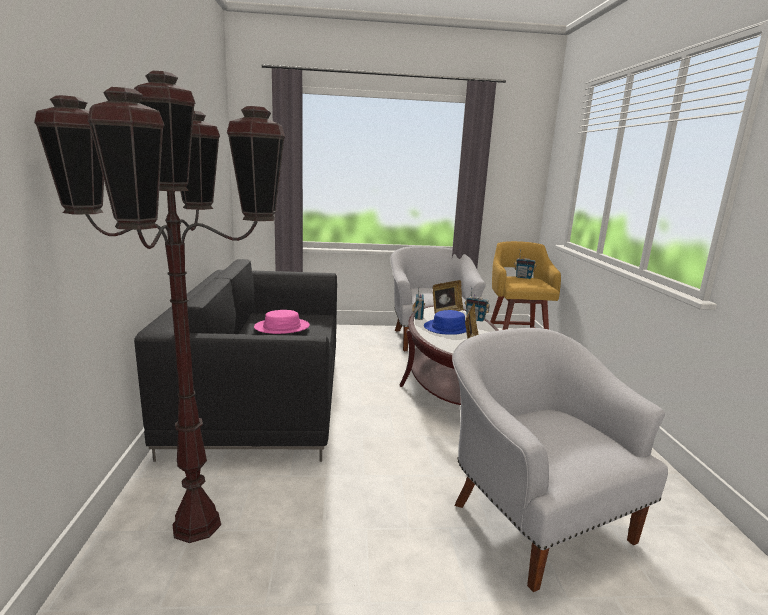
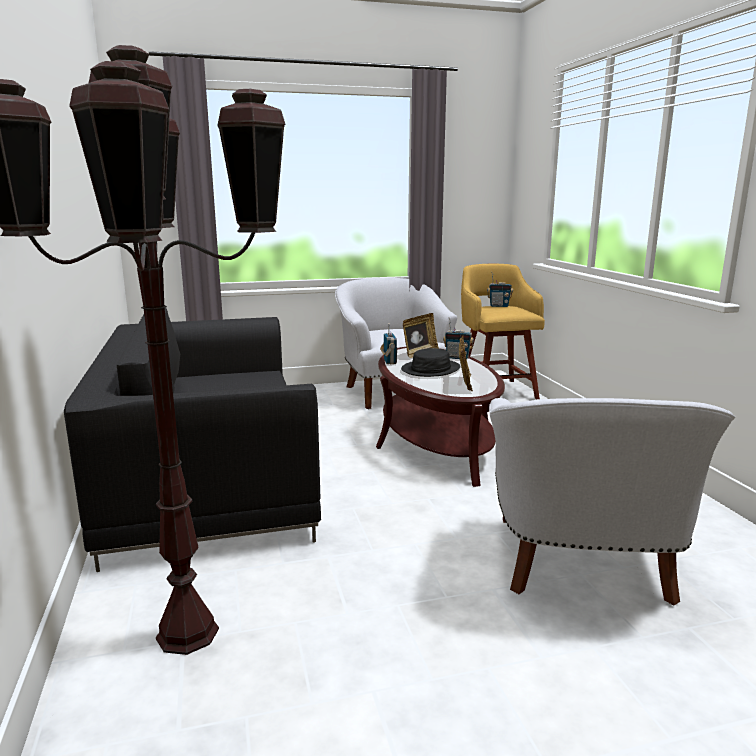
camera: 10 degrees left, 0 degrees up
(282, 327) = (224, 389): pink hat -> none
(448, 327) = (431, 369): blue hat -> black hat
(535, 517) = (581, 564): white armchair -> white armchair turned 135 degrees counterclockwise

